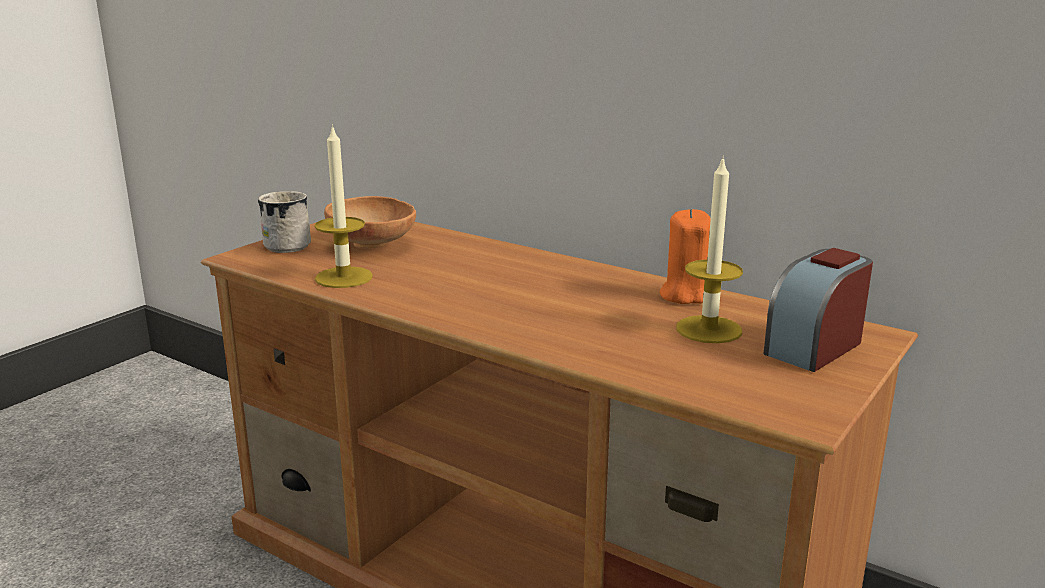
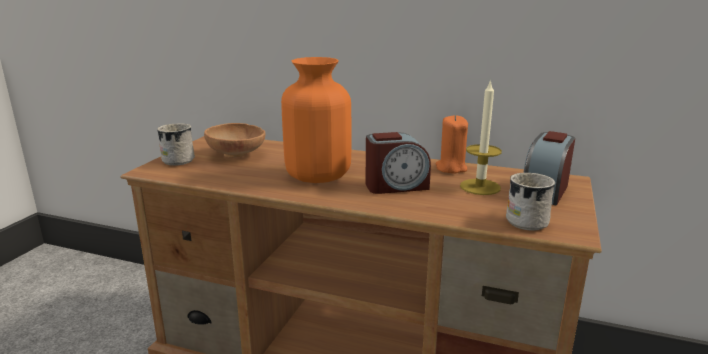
camera: 15 degrees left, 0 degrees up
(343, 277) = (231, 177): candle -> none
(468, 287) = (318, 175): none -> orange vase
(575, 314) = (396, 186): none -> alarm clock
(746, 388) = (527, 219): none -> white mug

